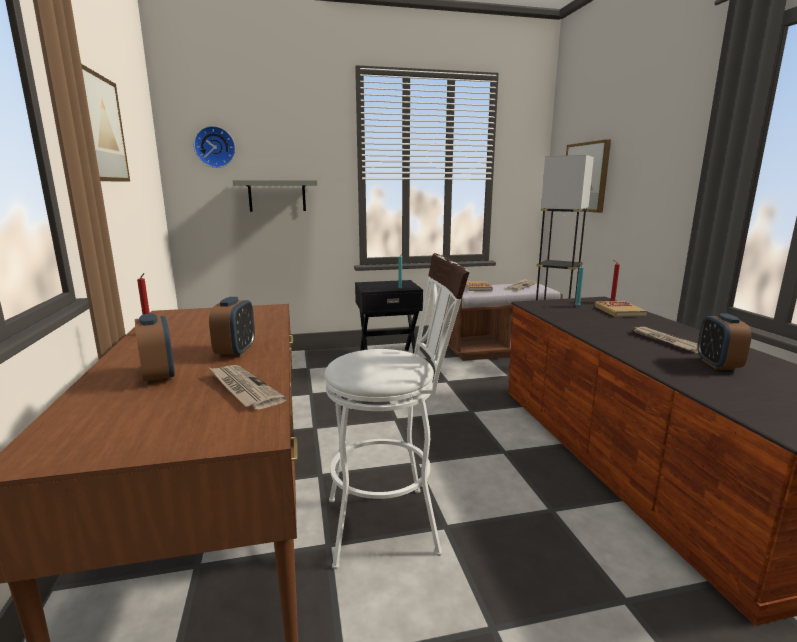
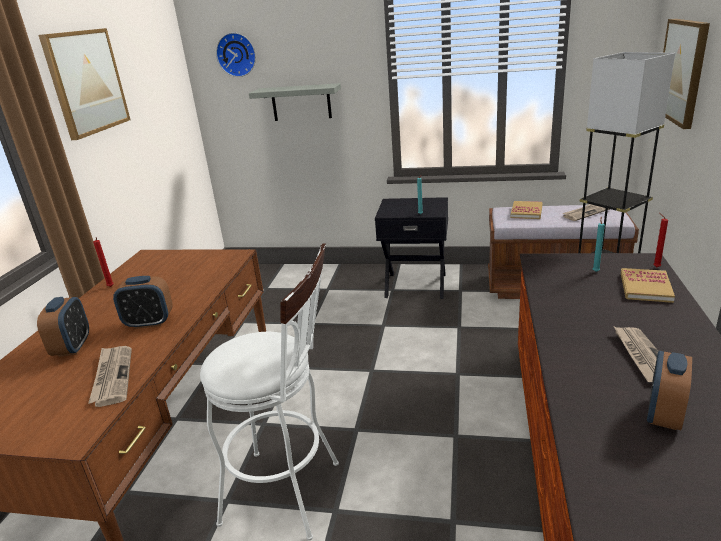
camera: 25 degrees right, 10 degrees up
(236, 352) = (149, 323): alarm clock -> alarm clock turned 60 degrees clockwise

